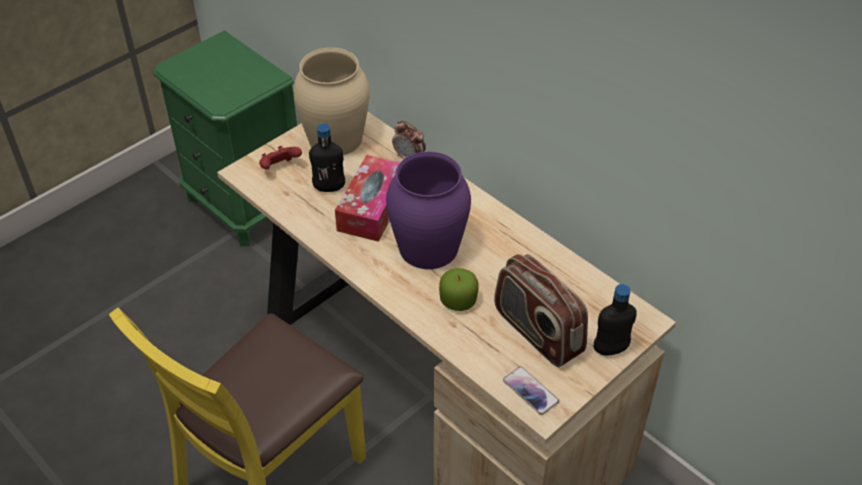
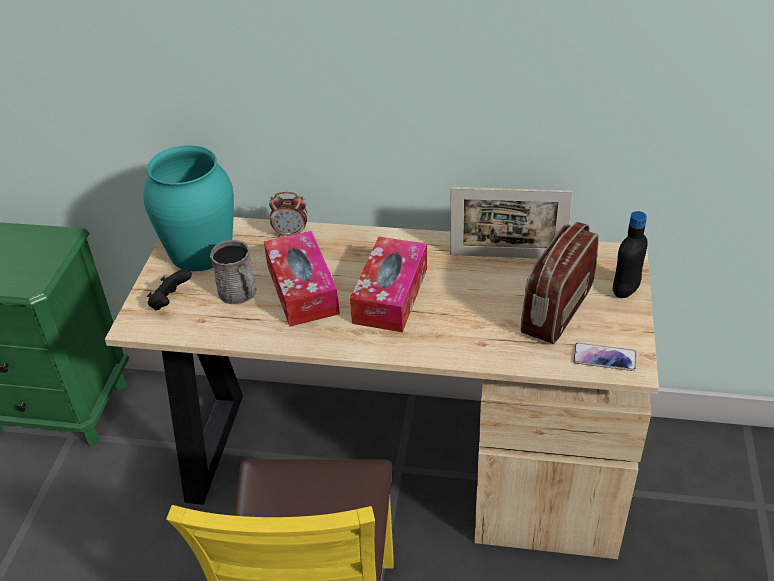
camera: 35 degrees left, 5 degrees down
(280, 168) = (170, 302): red game controller -> black game controller
(329, 187) = (241, 294): black bottle -> grey mug
(335, 138) = (200, 251): beige vase -> turquoise vase
(428, 247) = (390, 295): purple vase -> tissue box
(458, 301) = (465, 323): apple -> none
(537, 332) = (556, 310): radio -> radio turned 105 degrees clockwise
(548, 267) = (507, 256): none -> picture frame

